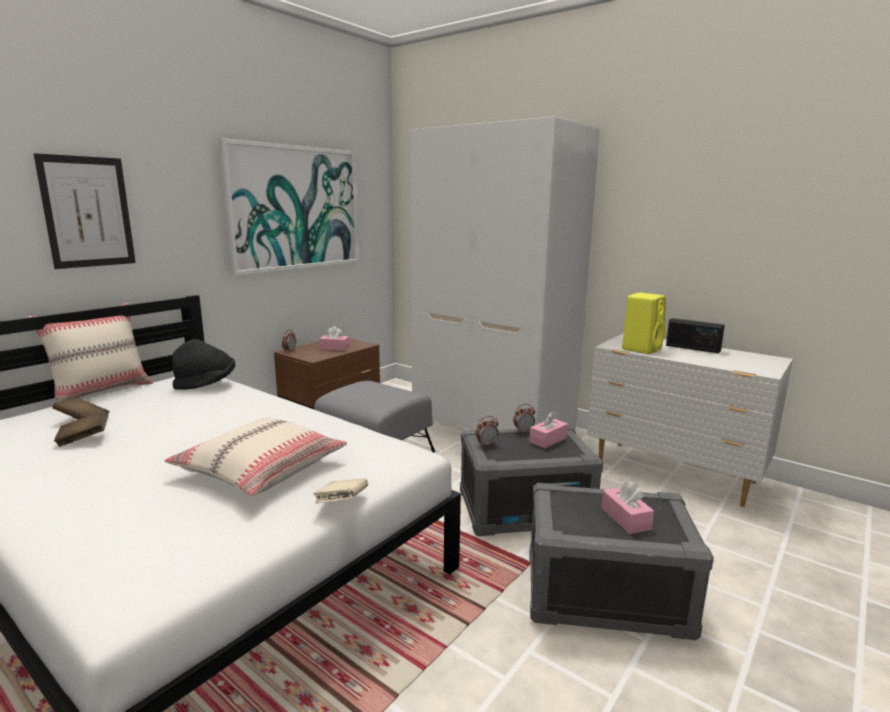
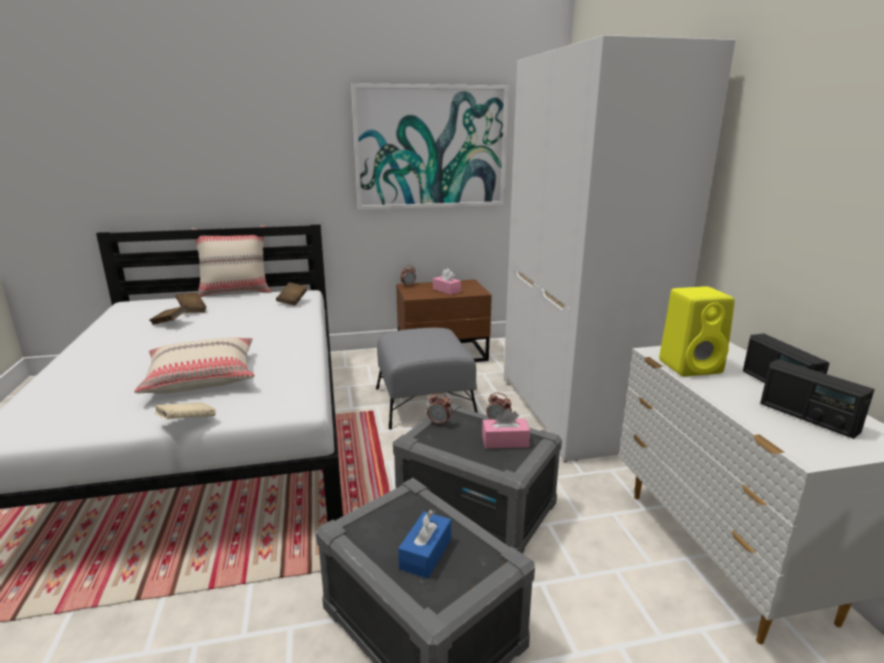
camera: 40 degrees right, 5 degrees up
(88, 212) = (237, 151): picture -> none
(206, 384) = (292, 301): black hat -> brown book
(625, 518) = (425, 553): pink tissue box -> blue tissue box
(732, 358) = (807, 417): none -> radio

